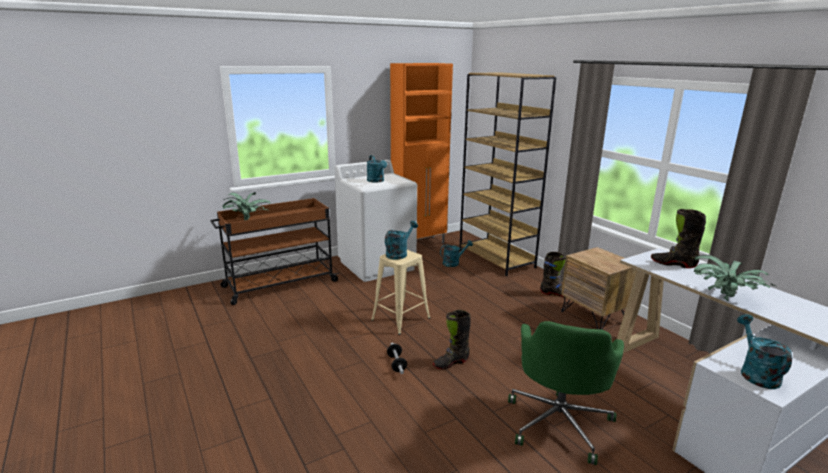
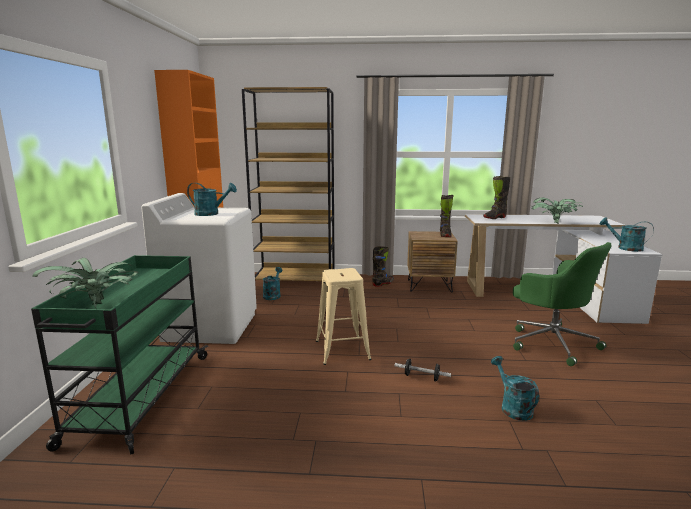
camera: 55 degrees left, 5 degrees down
(279, 284) = (139, 398): brown cart -> green cart
(399, 253) = (337, 273): turquoise watering can -> turquoise watering can (512, 407)
(451, 363) = (443, 353): black boot -> black boot (445, 235)

